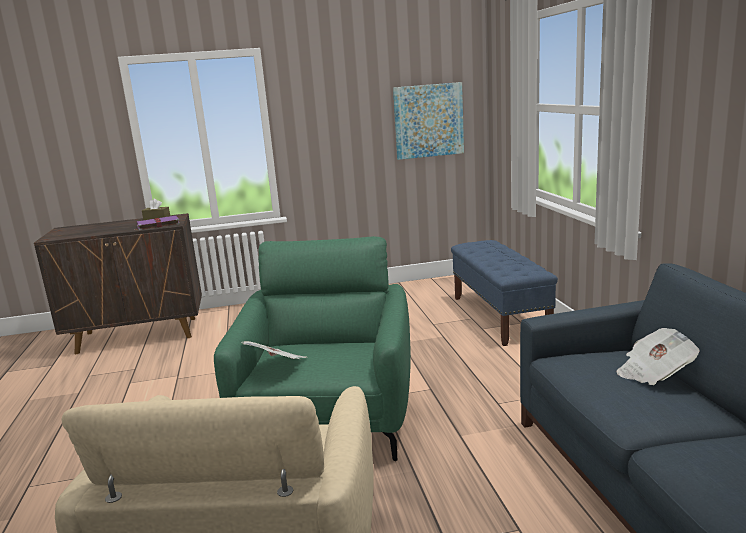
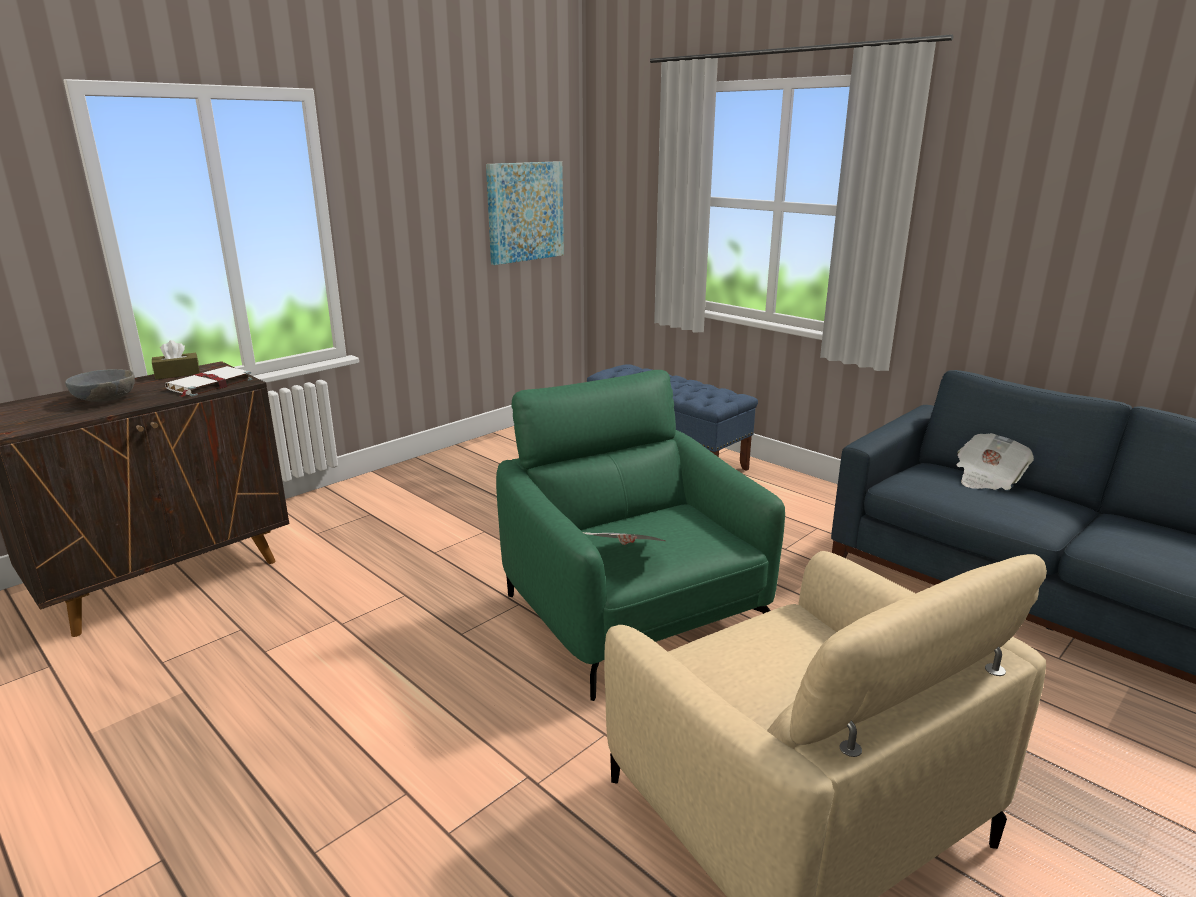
camera: 35 degrees left, 5 degrees up
(107, 227) = (105, 399): none -> grey bowl
(157, 224) = (209, 384): purple book -> white book

